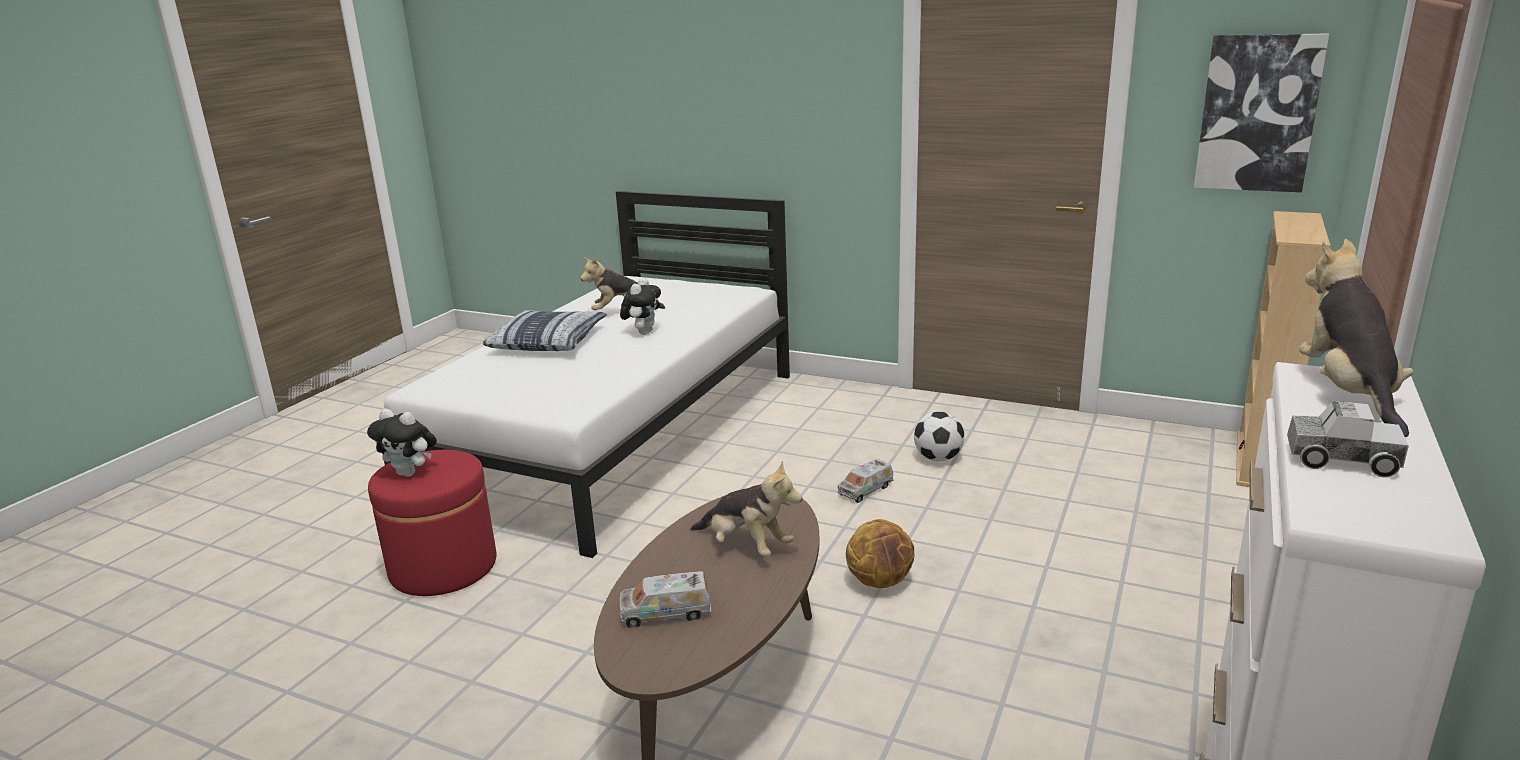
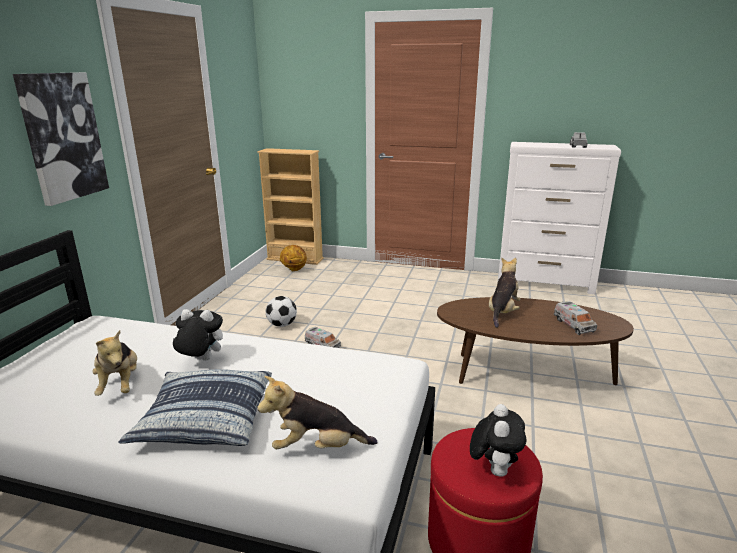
camera: 100 degrees left, 0 degrees up
(880, 581) = (421, 338): basketball -> basketball (294, 269)
(1257, 113) = (244, 106): picture -> picture (62, 137)
(1347, 394) = (532, 144): plush toy -> plush toy (317, 447)

